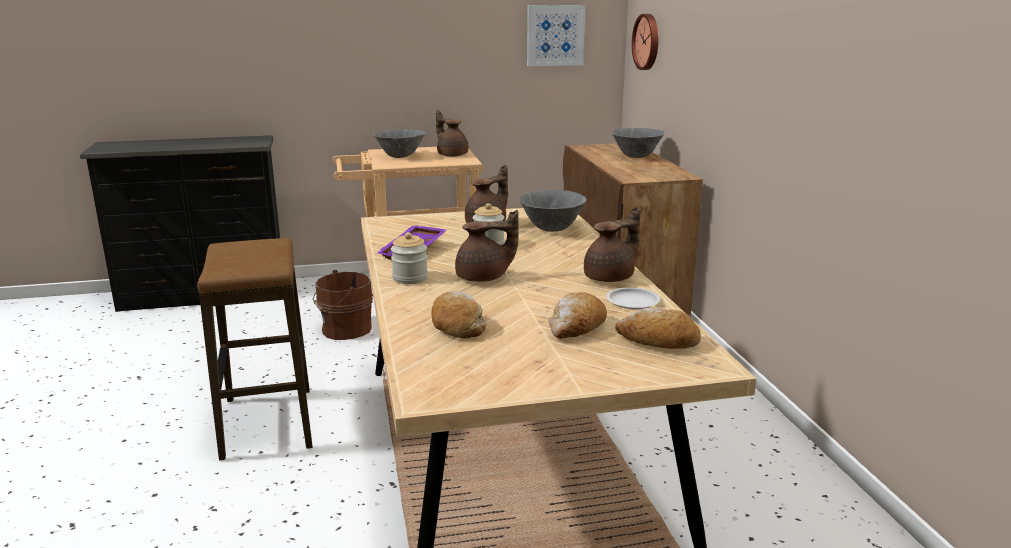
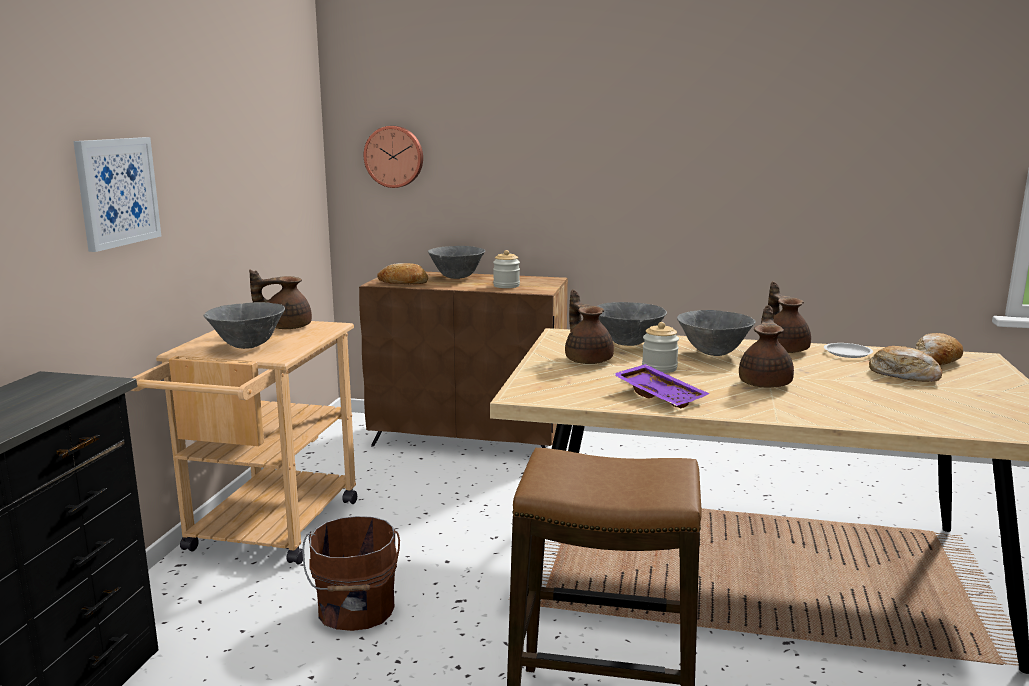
camera: 65 degrees left, 5 degrees down
(410, 278) = (753, 407): jar -> jar (506, 286)
(457, 325) = (896, 407): bread -> bread (403, 283)
(555, 35) = (285, 157): picture -> picture (117, 192)
(558, 255) = (713, 353): none -> grey bowl

